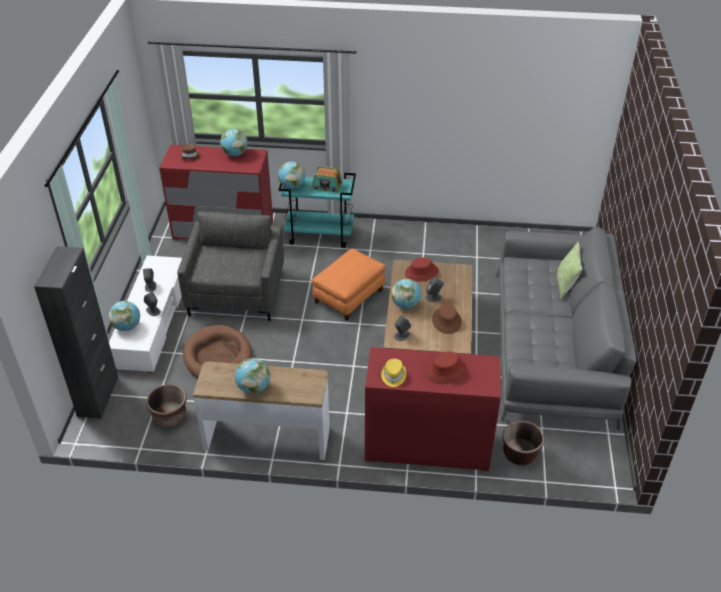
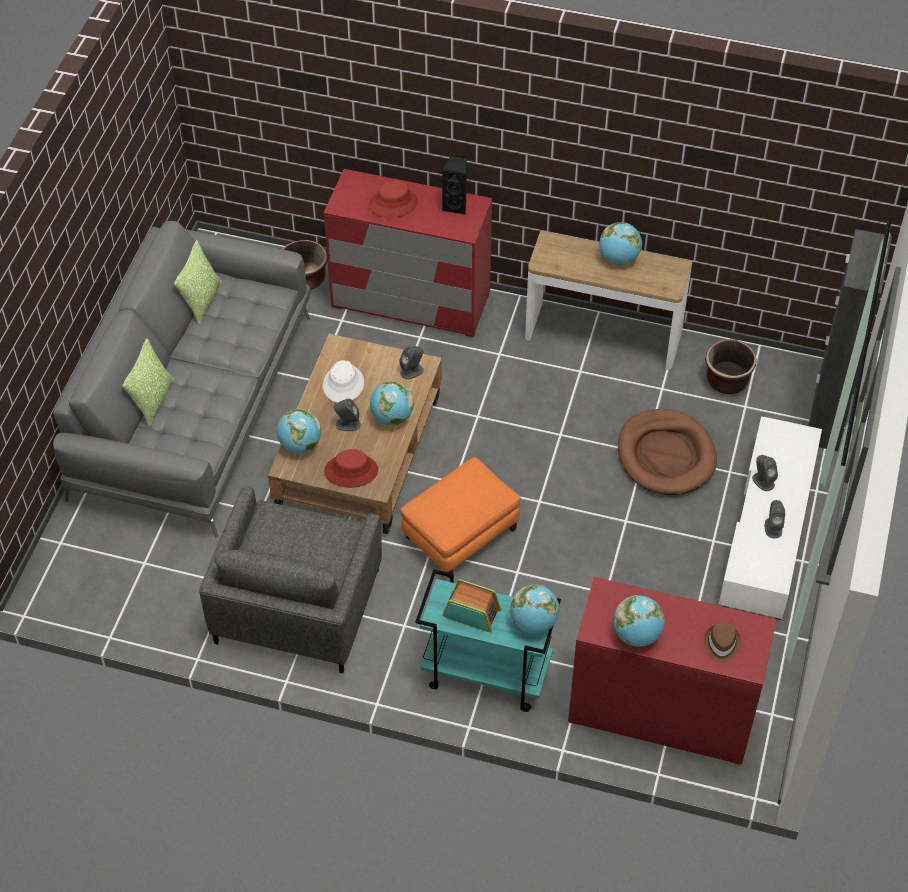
camera: 170 degrees left, 10 degrees up
(127, 327) = (797, 459): globe -> globe (300, 445)
(237, 292) = (638, 567): grey armchair -> grey armchair (296, 605)
(393, 375) = (456, 206): yellow hat -> black speaker
(446, 321) = (343, 384): brown hat -> white hat
(572, 352) = (202, 301): none -> pillow

